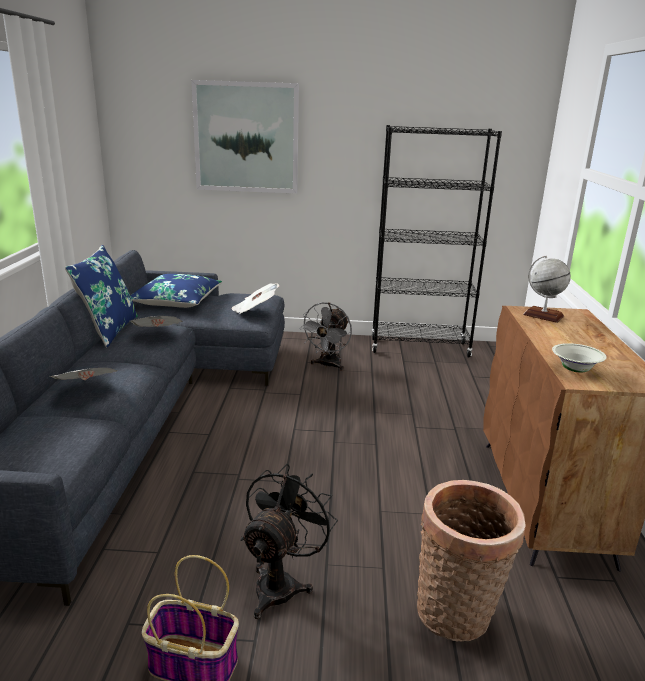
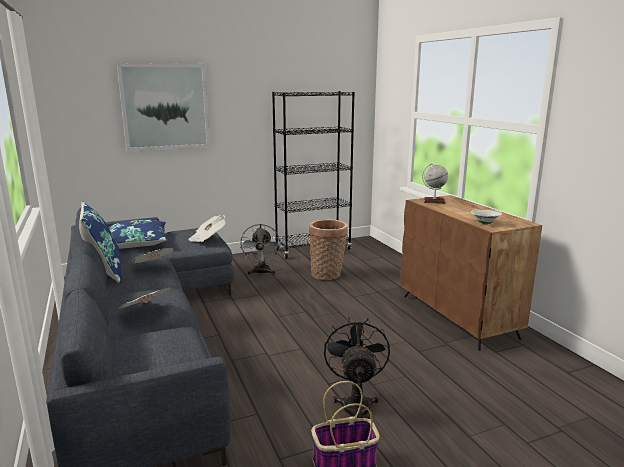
camera: 25 degrees left, 5 degrees down
(457, 614) = (465, 385): basket -> basket (328, 275)

